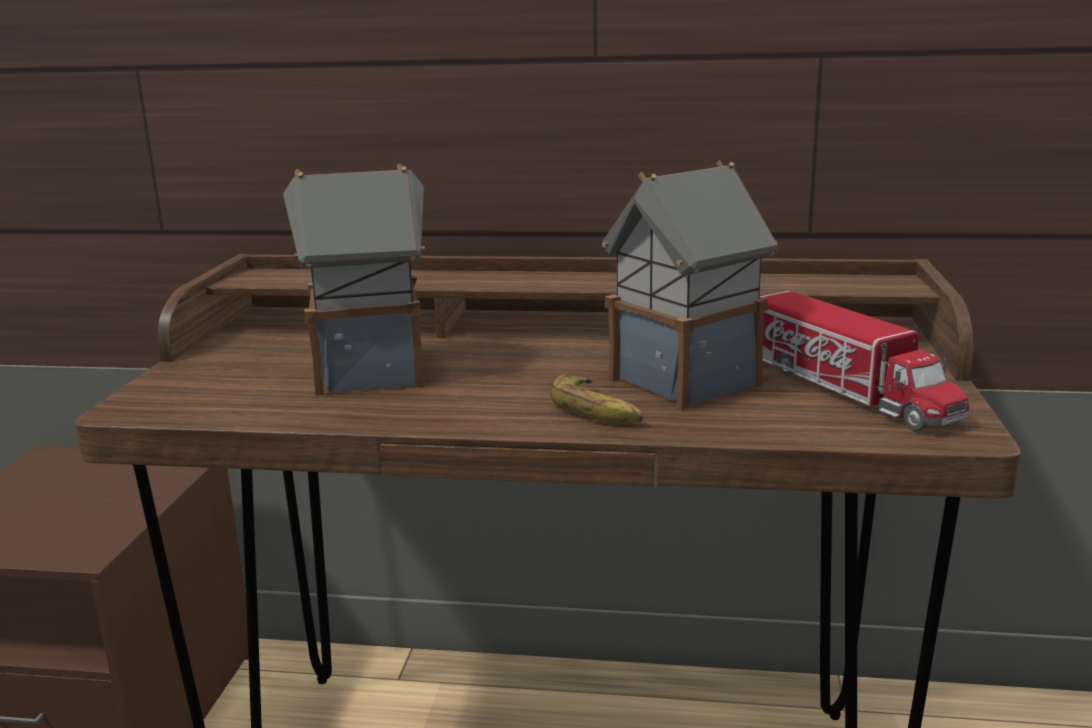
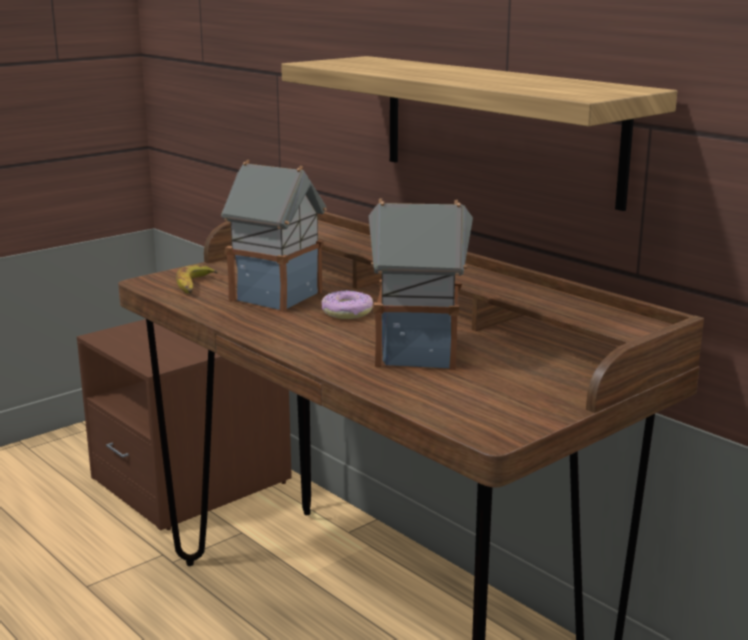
camera: 40 degrees right, 0 degrees up
(502, 365) = (347, 313): none -> donut
(595, 88) = (498, 127): none -> shelf
(597, 411) = (333, 352): banana -> banana (194, 286)
(848, 389) = (498, 389): toy truck -> none

